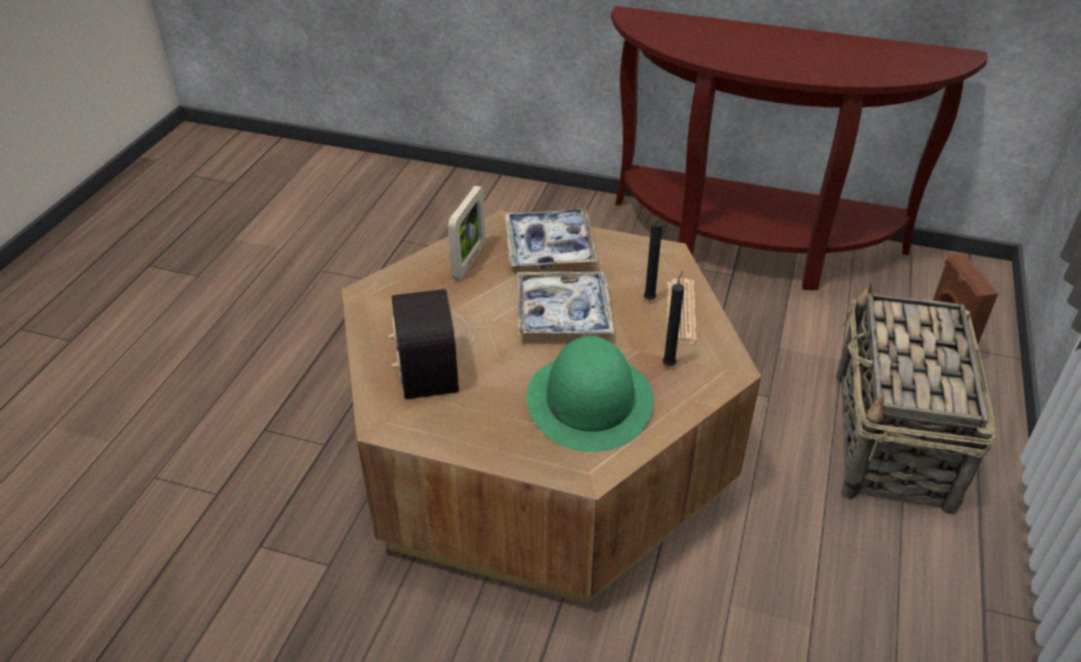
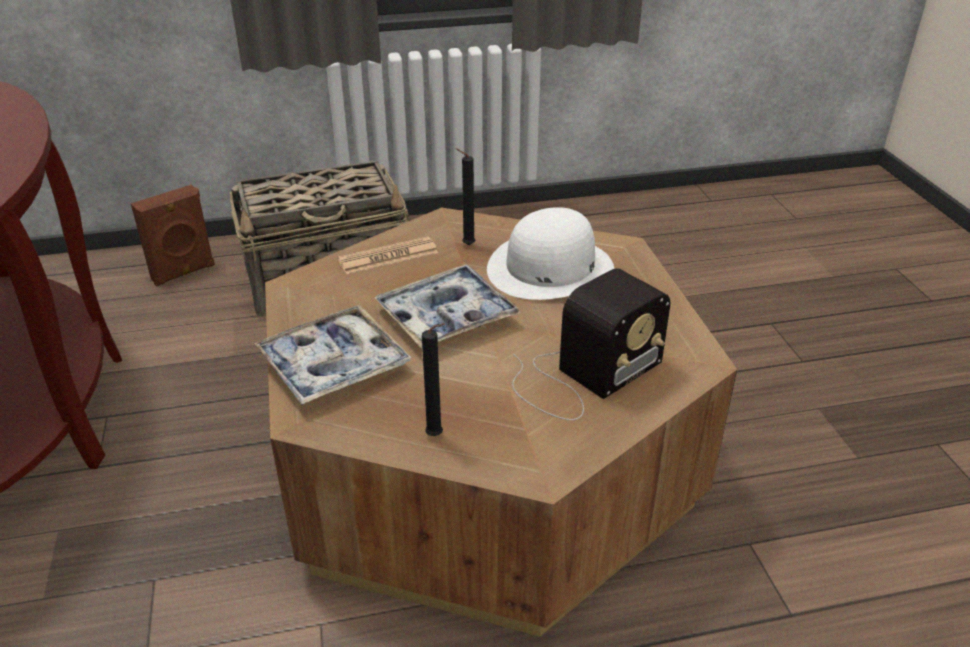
camera: 120 degrees left, 5 degrees down
(469, 261) = (407, 416): picture frame -> none
(589, 400) = (550, 268): green hat -> white hat
(648, 300) = (385, 277): black candle -> black candle (437, 436)

